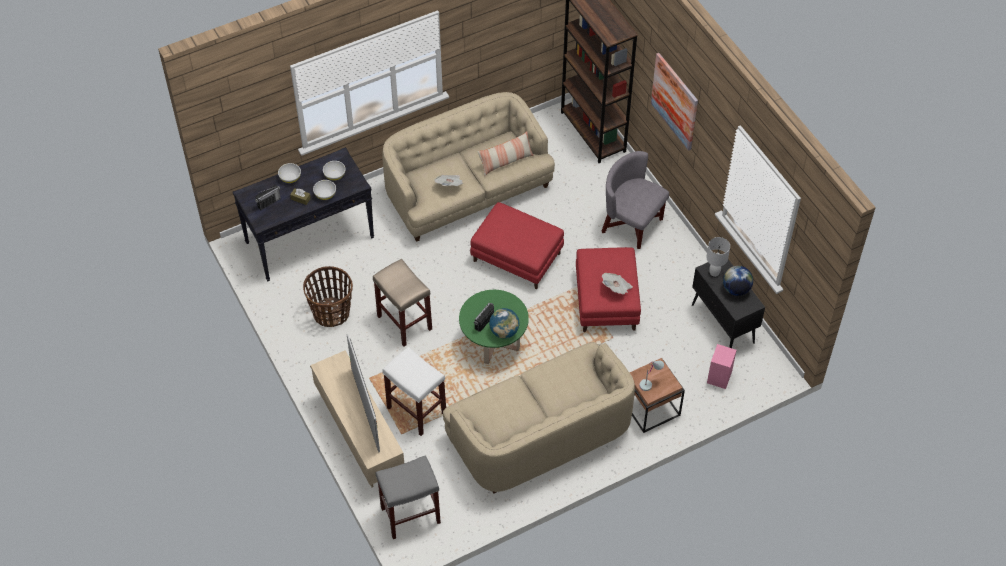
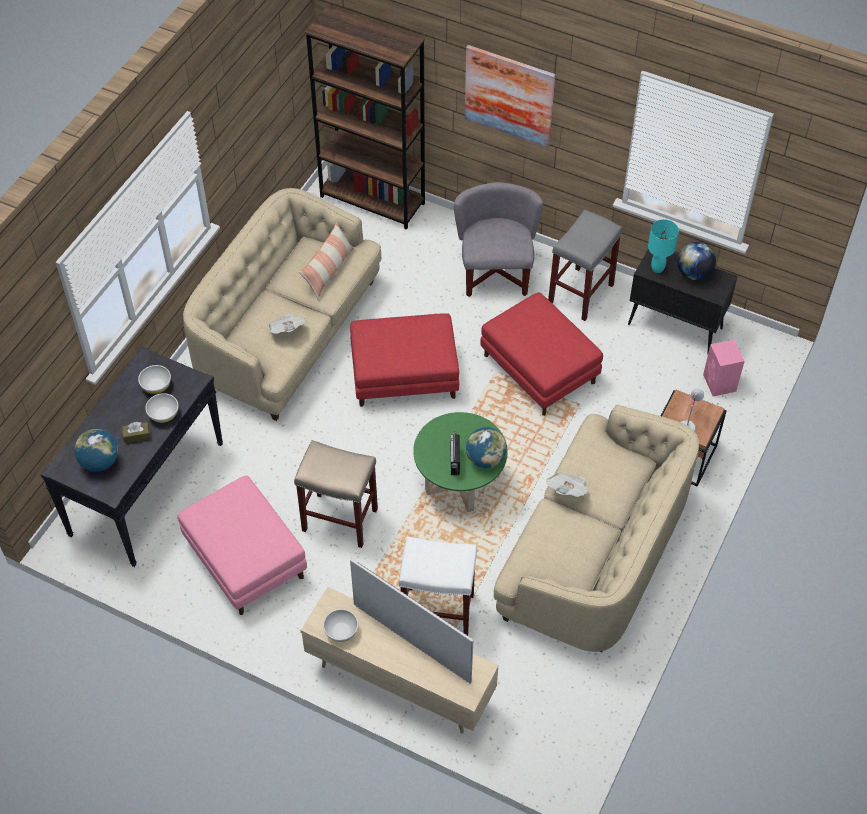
camera: 35 degrees left, 0 degrees up
(269, 202) = (100, 462): radio -> globe
(290, 178) = (102, 418): white bowl -> white bowl (341, 631)
(331, 313) = (244, 558): basket -> pink ottoman
(411, 514) = (533, 736): grey stool -> grey stool (581, 293)
(616, 288) = (561, 343): newspaper -> newspaper (568, 490)
(631, 224) = (495, 274): grey armchair -> grey armchair turned 90 degrees clockwise
(714, 272) = (657, 268): white table lamp -> turquoise table lamp

